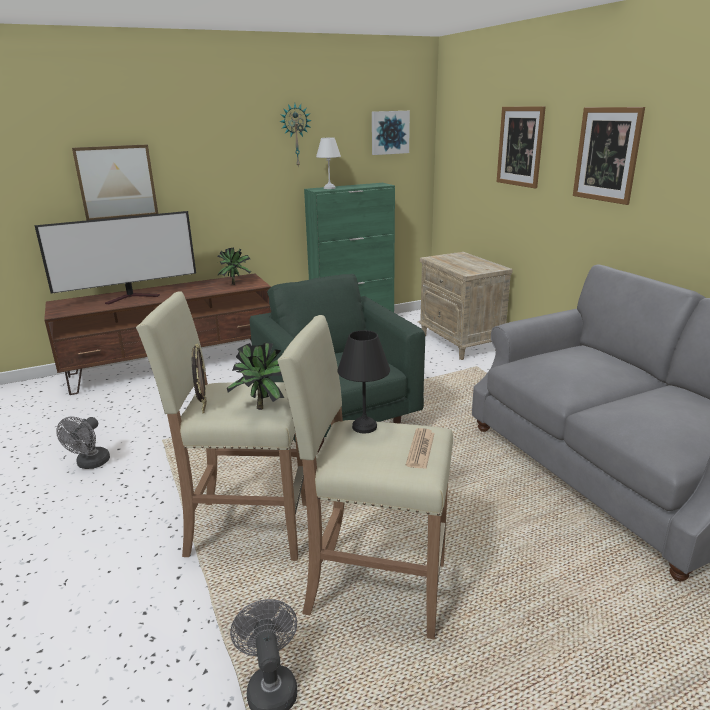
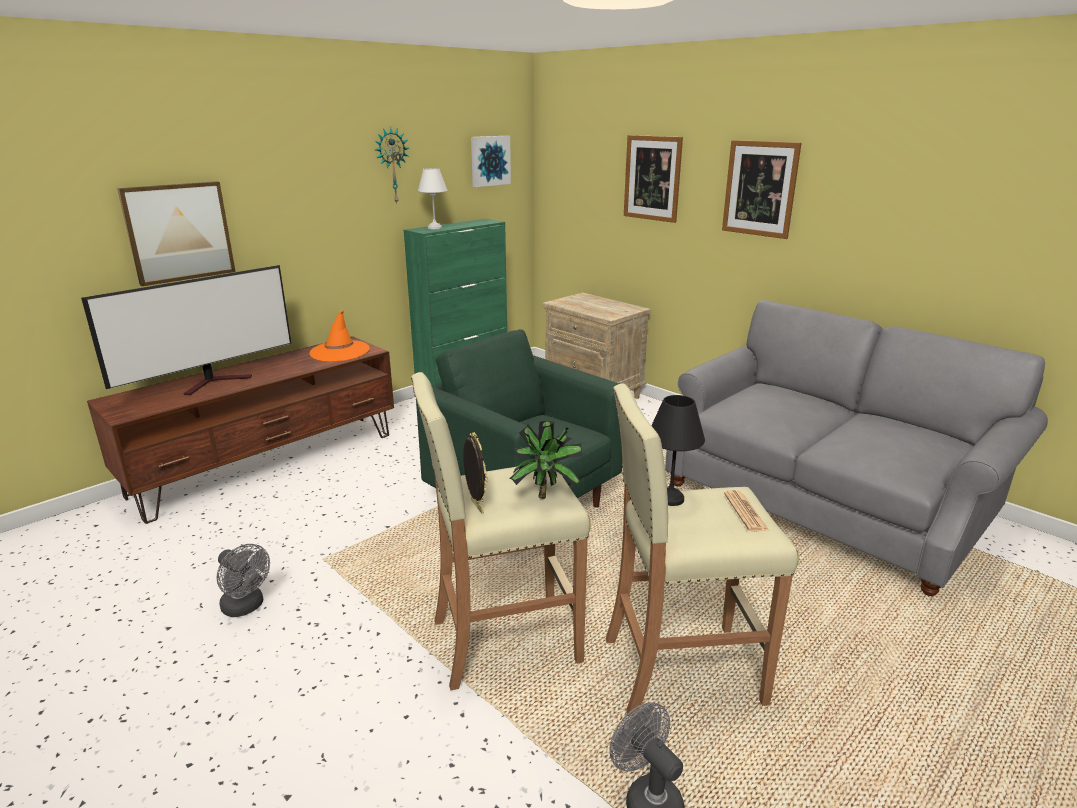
camera: 20 degrees left, 0 degrees up
(90, 464) = (246, 607): grey fan -> grey fan turned 45 degrees counterclockwise
(235, 283) = (340, 351): potted plant -> orange hat

